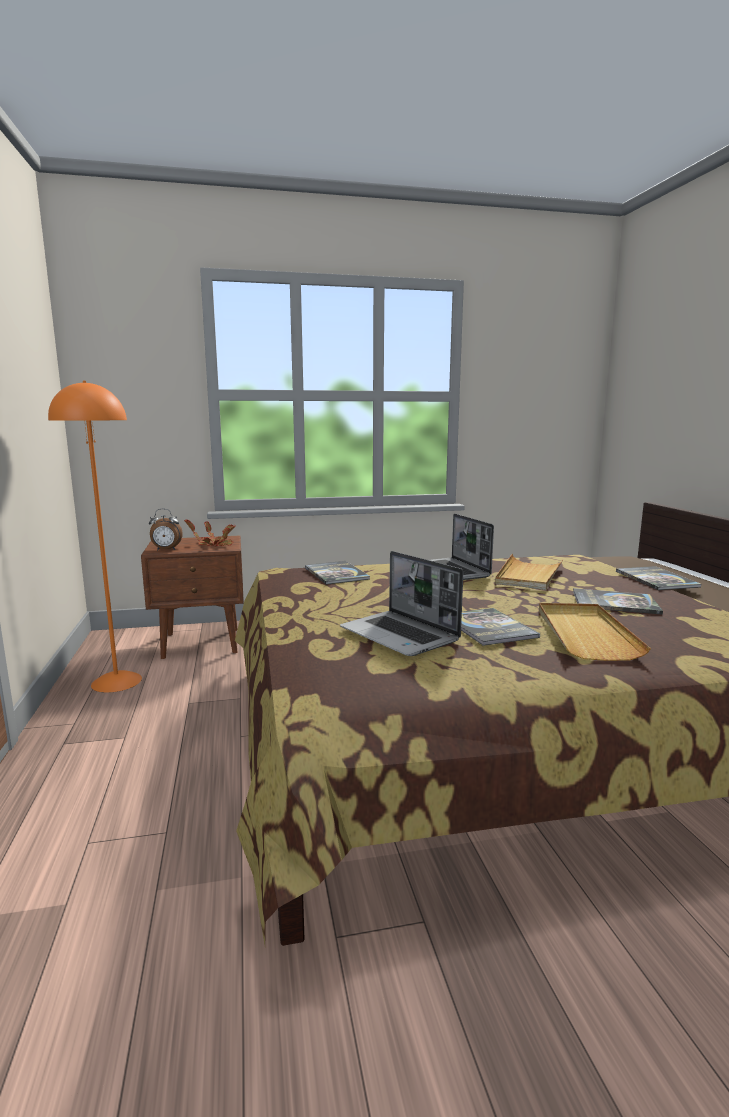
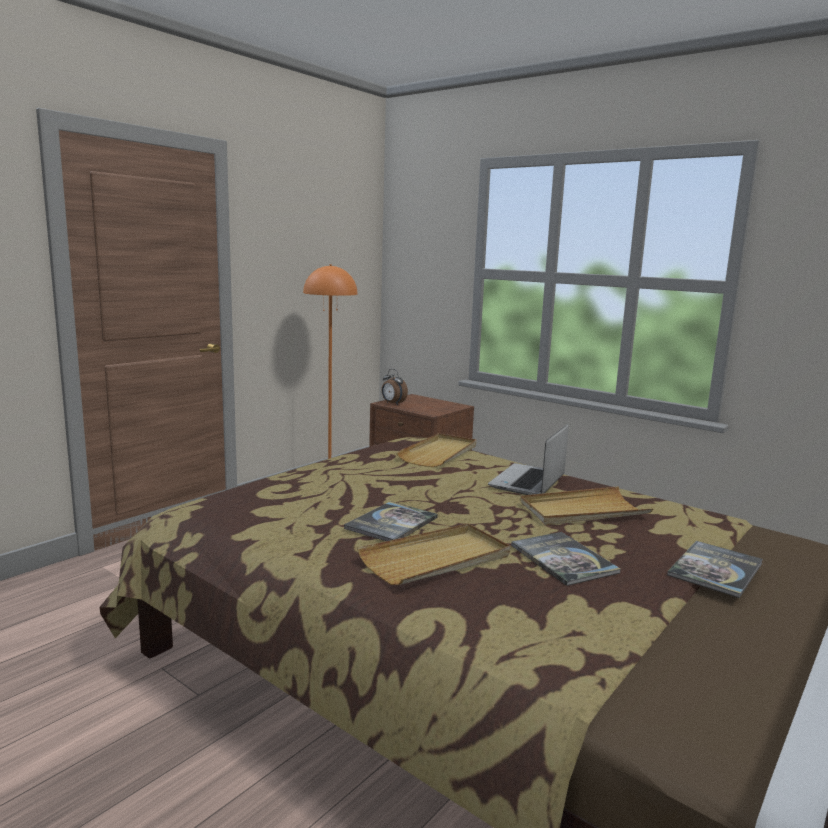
camera: 50 degrees right, 0 degrees up
(215, 545) = (431, 408): potted plant -> none
(336, 574) = (439, 453): book -> beige tray
(401, 635) = (328, 502): laptop -> none

